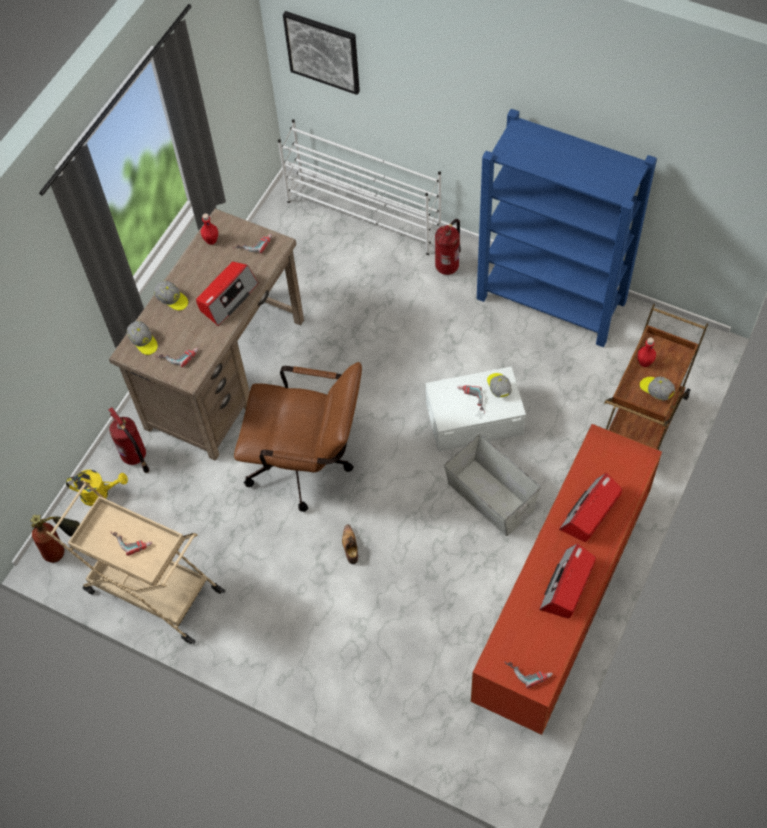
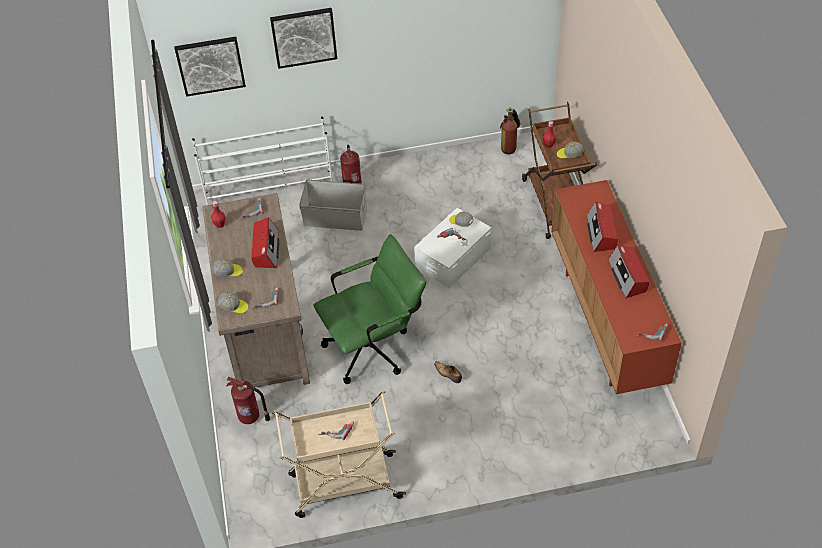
camera: 40 degrees left, 10 degrees down
(63, 549) = (254, 505): fire extinguisher -> fire extinguisher (510, 146)
(100, 493) = (247, 454): yellow watering can -> none
(307, 465) = (374, 347): brown office chair -> green office chair
(433, 73) = (304, 37): none -> picture
(490, 496) = (505, 292): grey storage box -> grey storage box (335, 217)
(551, 299) = (435, 168): blue bookcase -> none

